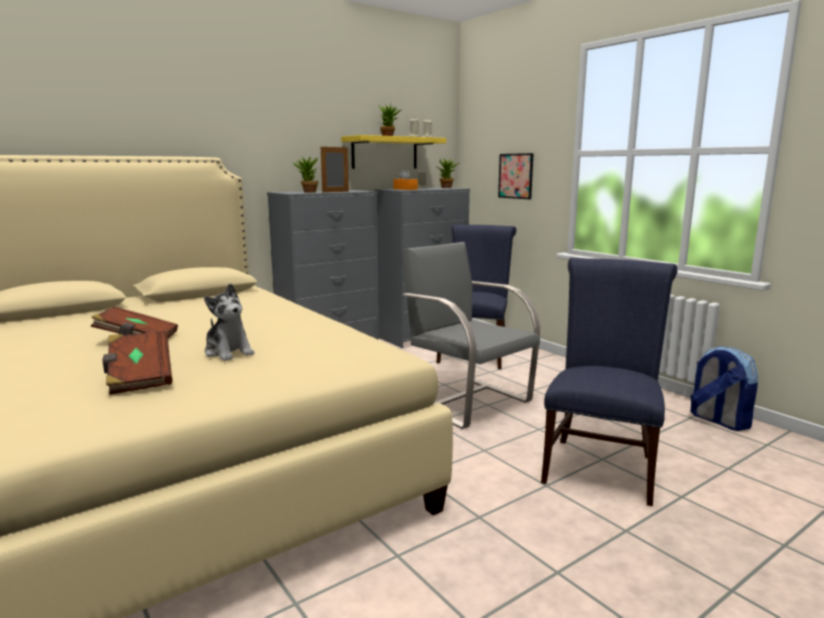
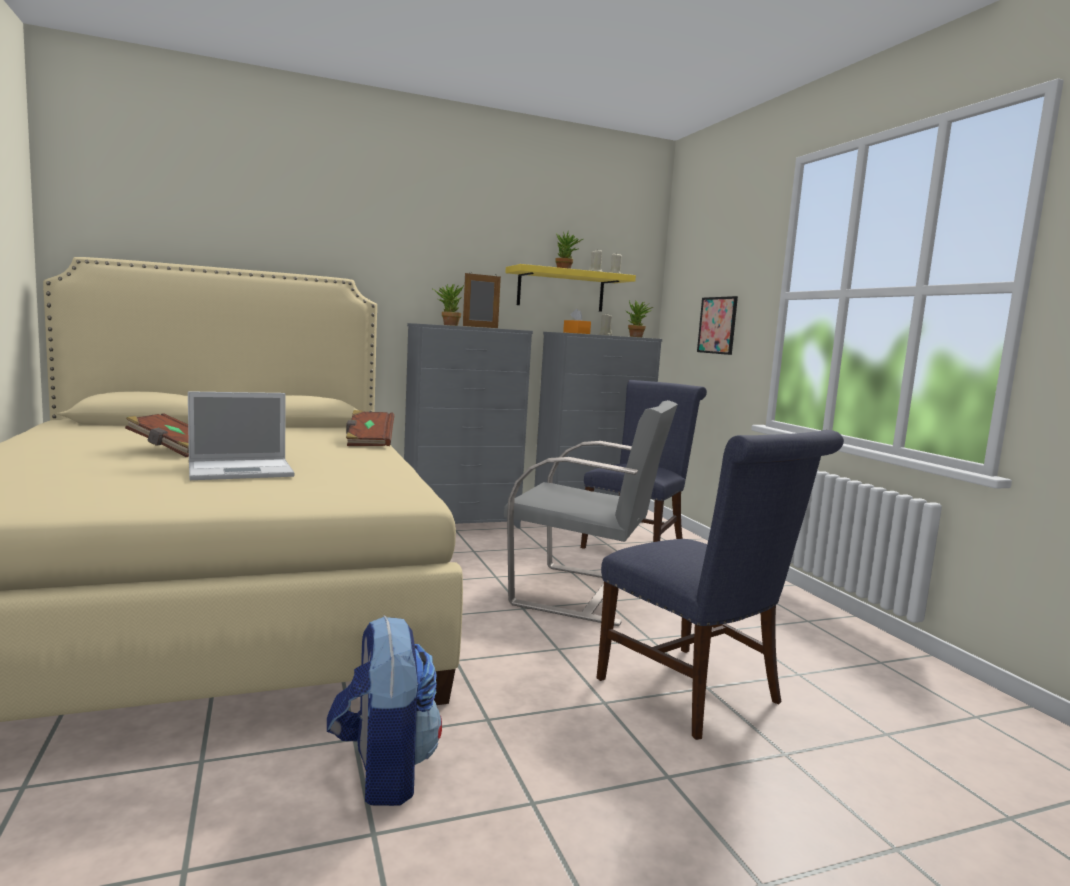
camera: 15 degrees right, 5 degrees down
(139, 378) = (119, 477): brown book -> brown book (369, 442)
(228, 352) = (243, 470): plush toy -> laptop
(467, 401) = (582, 593): grey armchair -> grey armchair turned 135 degrees clockwise
(600, 465) = (698, 694): blue chair -> blue chair turned 105 degrees clockwise
(718, 420) = (921, 673): backpack -> backpack (383, 771)

